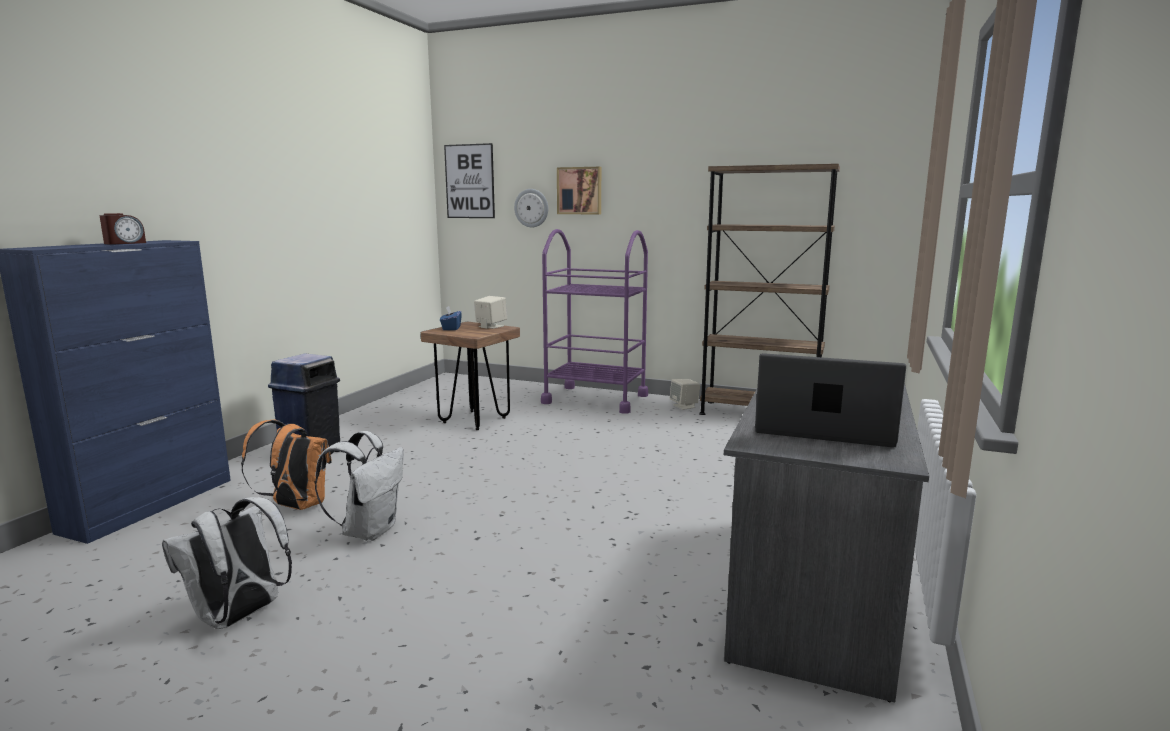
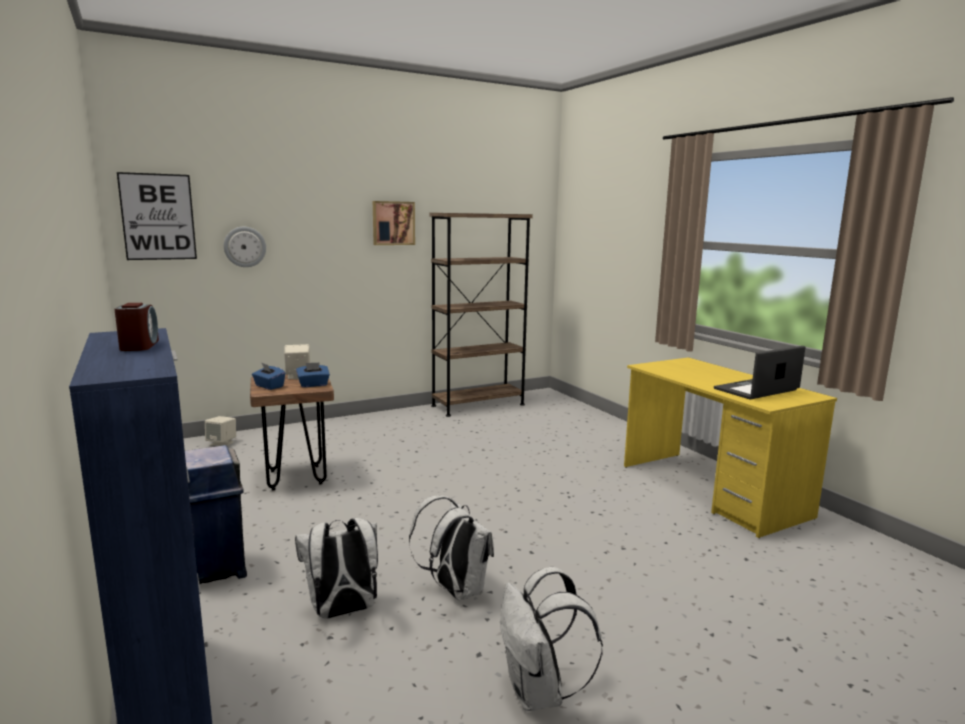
camera: 50 degrees left, 0 degrees up
(295, 506) = (342, 611): orange backpack -> white backpack
(478, 333) = (313, 385): none -> blue tissue box
(579, 190) = (300, 229): picture -> picture (393, 223)
(595, 399) = (350, 427): purple cart -> none
(684, 406) = (424, 413): beige speaker -> beige speaker (222, 443)
(814, 591) = (711, 491): grey desk -> yellow desk

